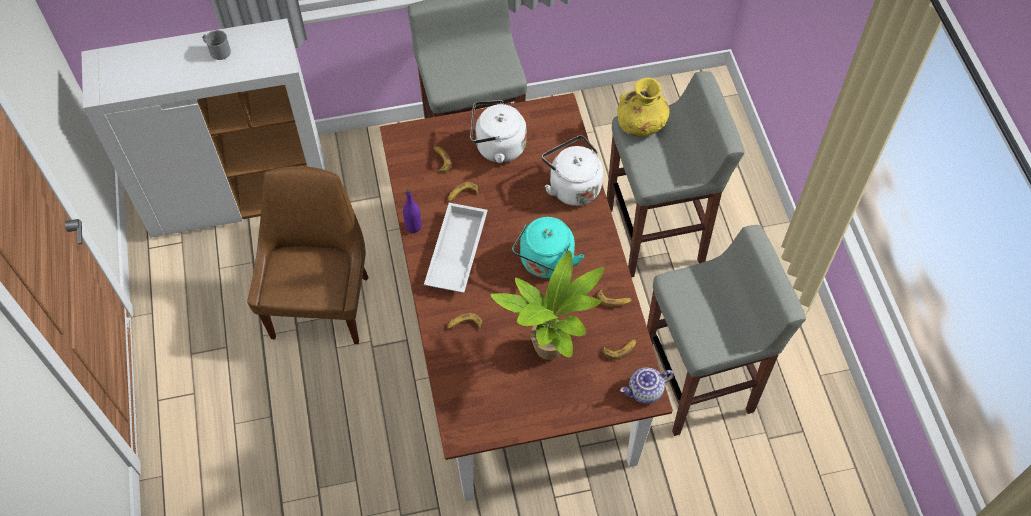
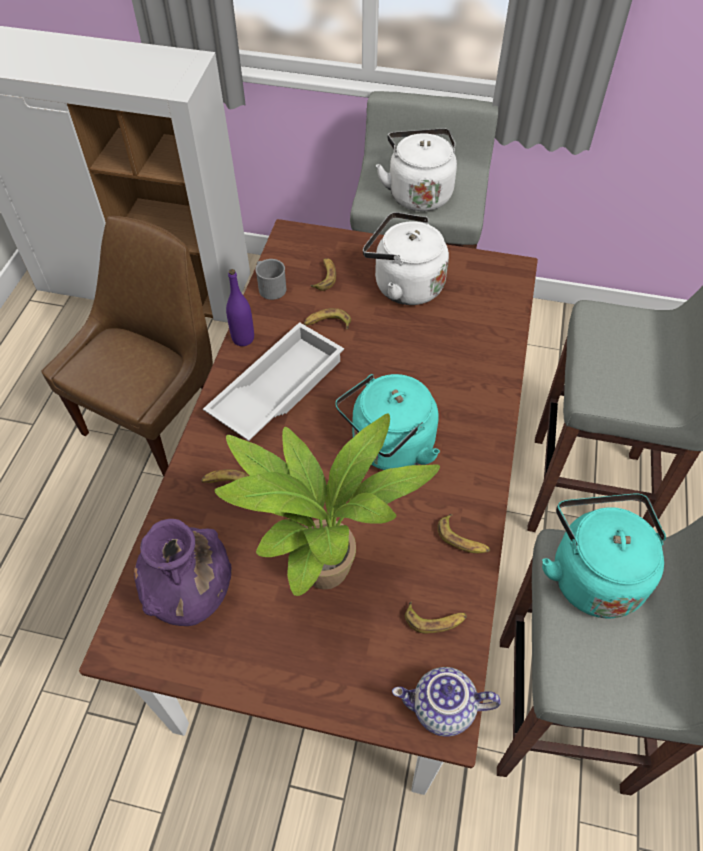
camera: 25 degrees right, 5 degrees down
(217, 51) = (116, 59): grey mug -> grey mug (270, 287)
(480, 392) = (191, 593): none -> purple vase
(572, 186) = (479, 363): white kettle -> white kettle (418, 193)
(641, 125) = (612, 321): yellow vase -> none
(691, 289) = (592, 573): none -> turquoise kettle

